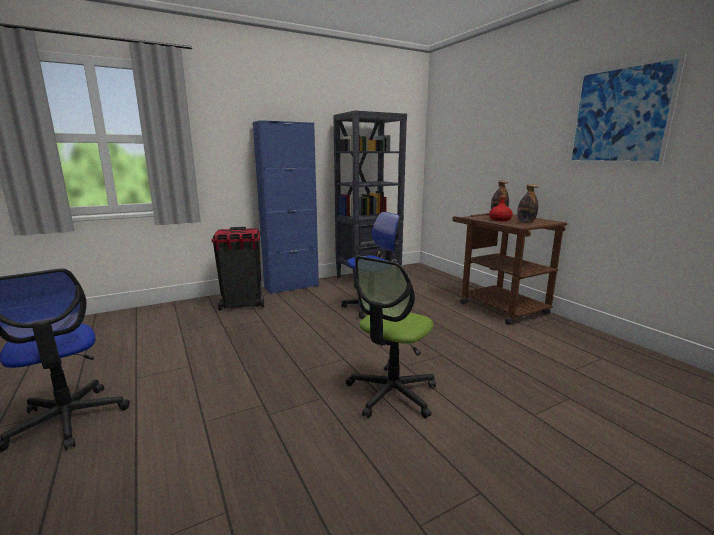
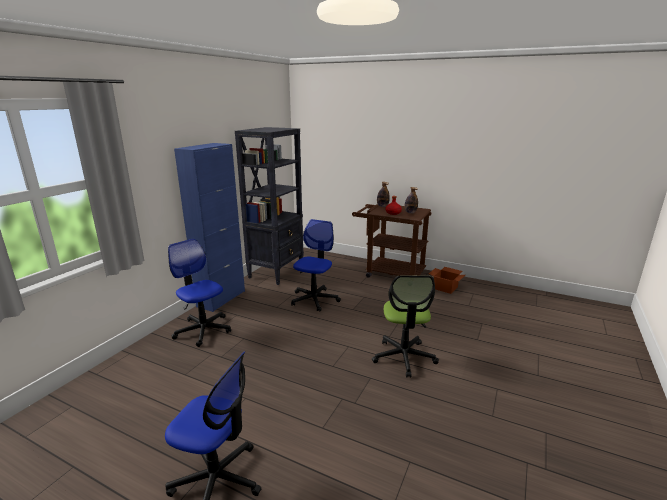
camera: 35 degrees left, 5 degrees up
(243, 304) = (203, 330): black trash can -> office chair
(562, 340) = (446, 287): none -> cardboard box
(619, 115) = (459, 141): picture -> none

